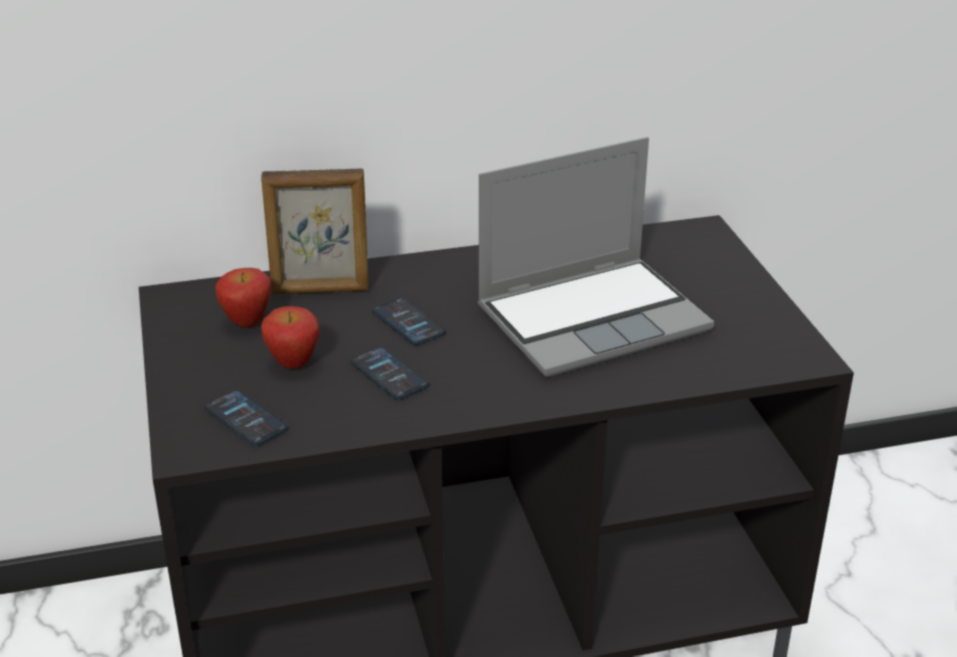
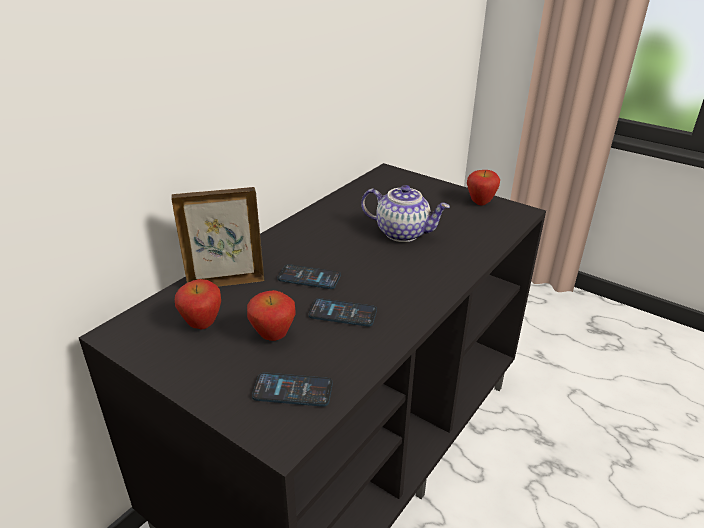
camera: 40 degrees left, 0 degrees up
(320, 290) = (226, 282): picture frame -> picture frame turned 150 degrees counterclockwise
(593, 318) = (403, 233): laptop -> teapot
(767, 323) = (480, 203): none -> apple

